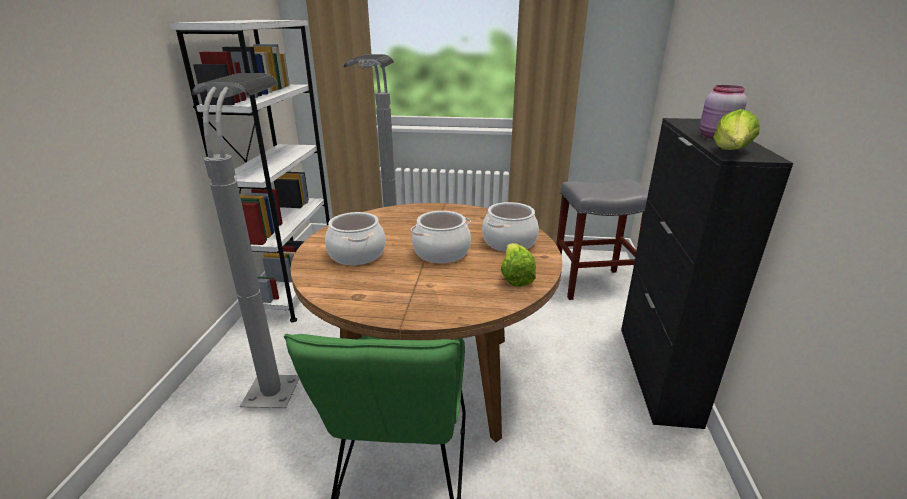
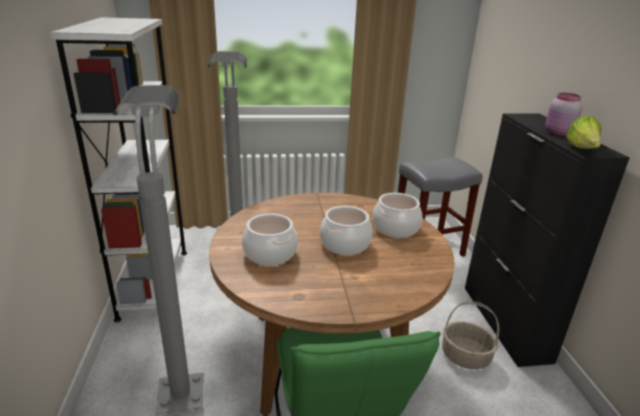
camera: 15 degrees left, 0 degrees up
(515, 277) = (420, 261): lettuce -> none
(592, 403) = (466, 356): none -> basket

